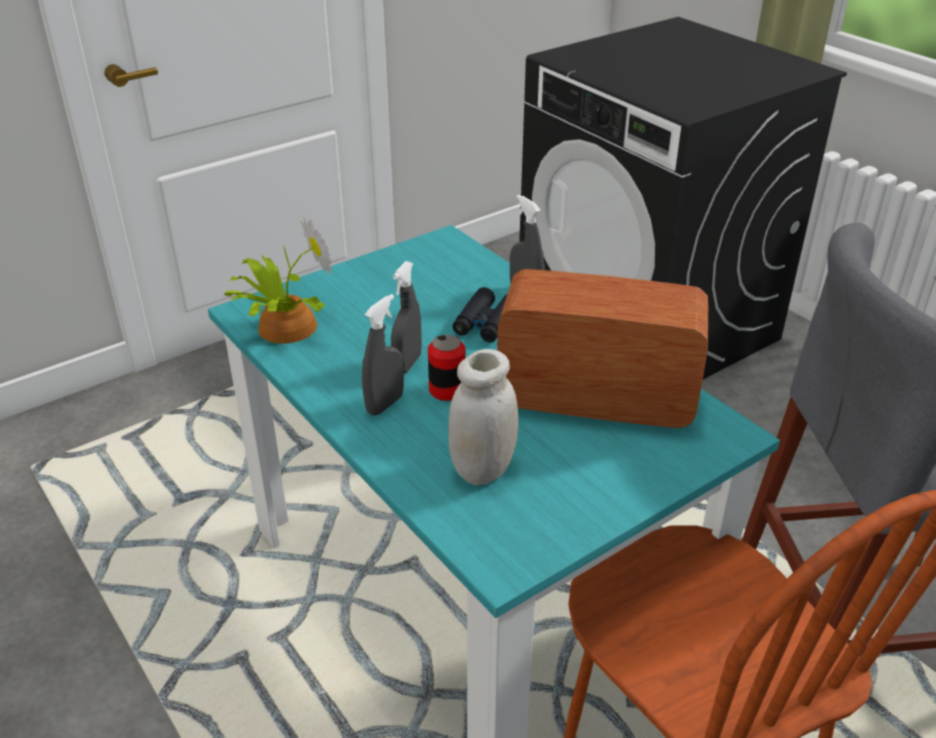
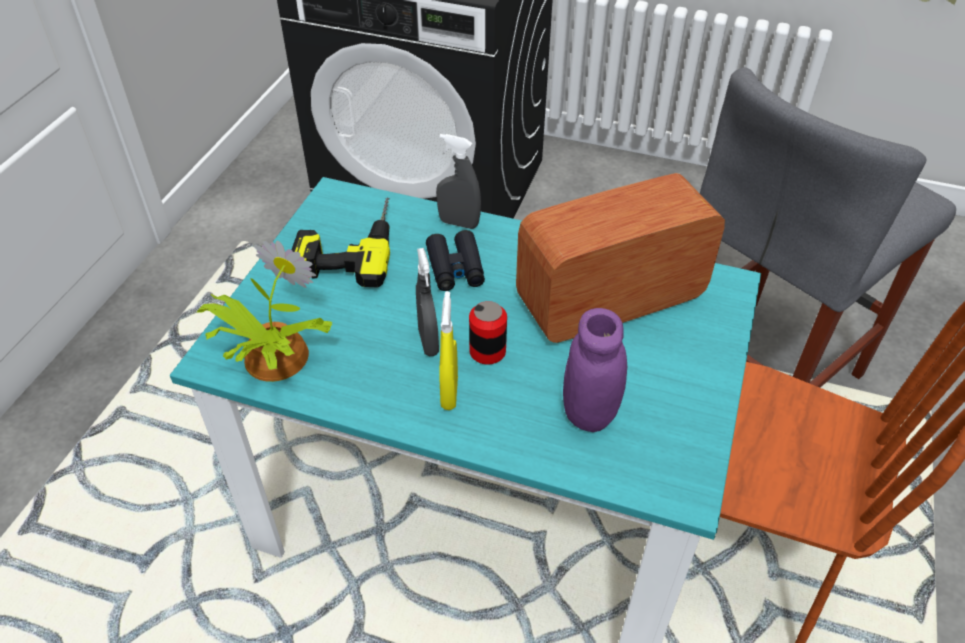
camera: 35 degrees left, 10 degrees up
(385, 404) = (449, 393): grey spray bottle -> yellow spray bottle
(418, 277) = (347, 246): none -> power drill
(483, 469) = (589, 412): white jar -> purple jar

